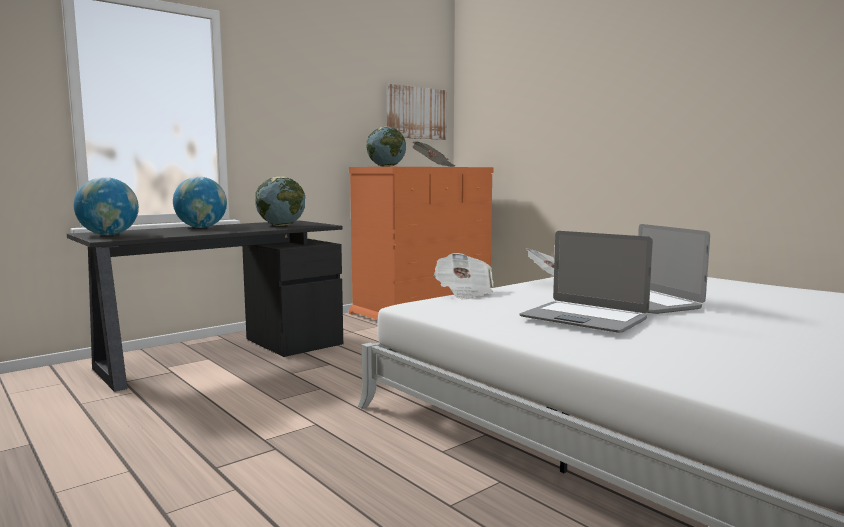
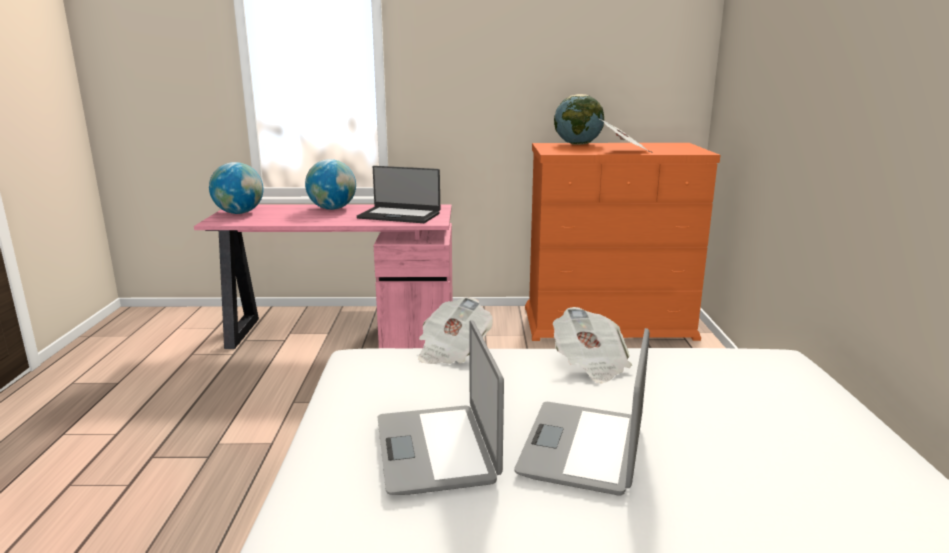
camera: 40 degrees right, 10 degrees up
(220, 356) = (340, 332): black desk -> pink desk
(281, 225) = (399, 215): globe -> laptop
(416, 113) = (646, 69): picture -> none

